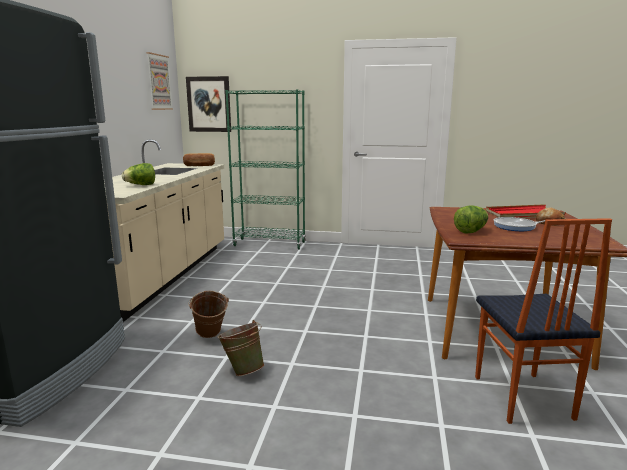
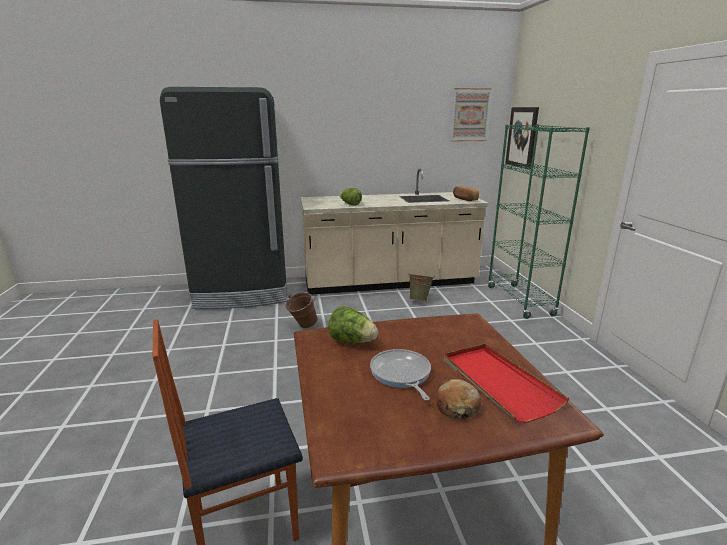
camera: 70 degrees right, 5 degrees up
(243, 370) = (259, 351): green bucket -> green bucket (419, 300)

